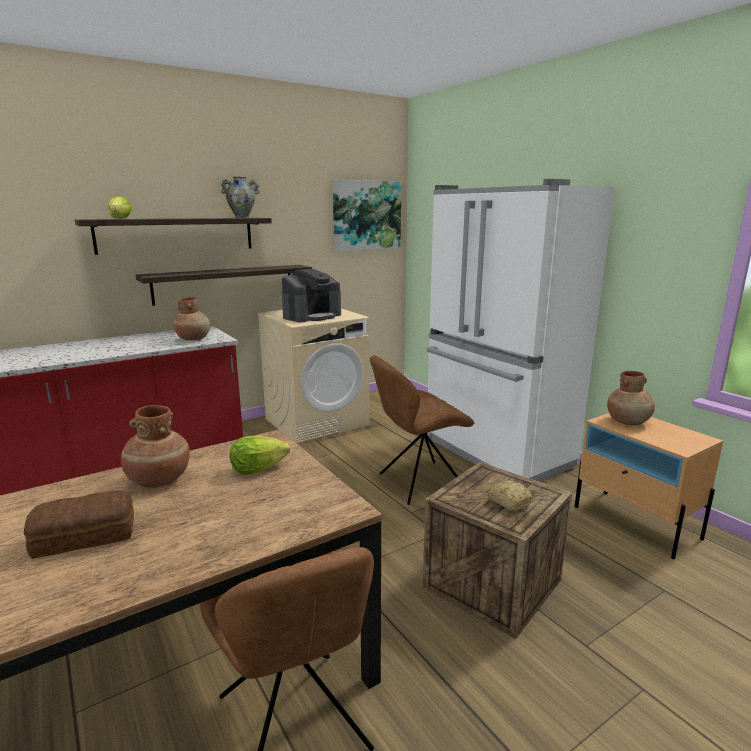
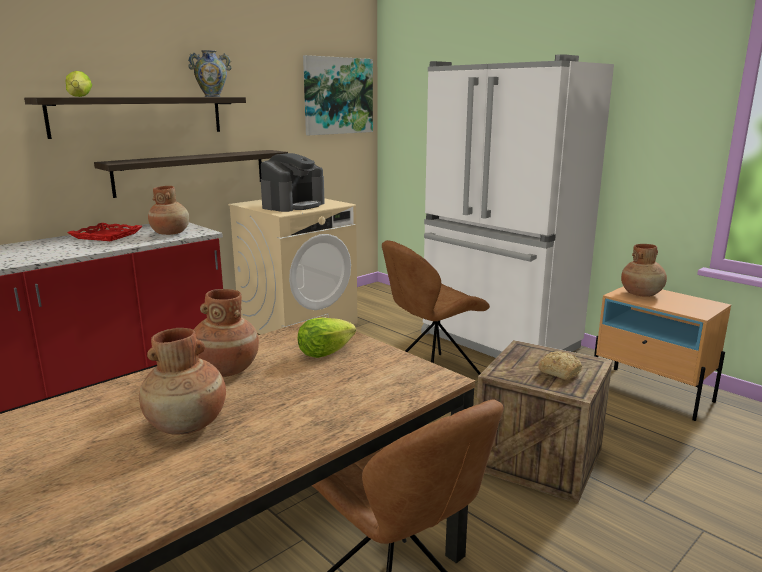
camera: 10 degrees left, 0 degrees up
(86, 537) = (187, 425): bread -> brown vase
(139, 339) = (106, 236): none -> red tray

